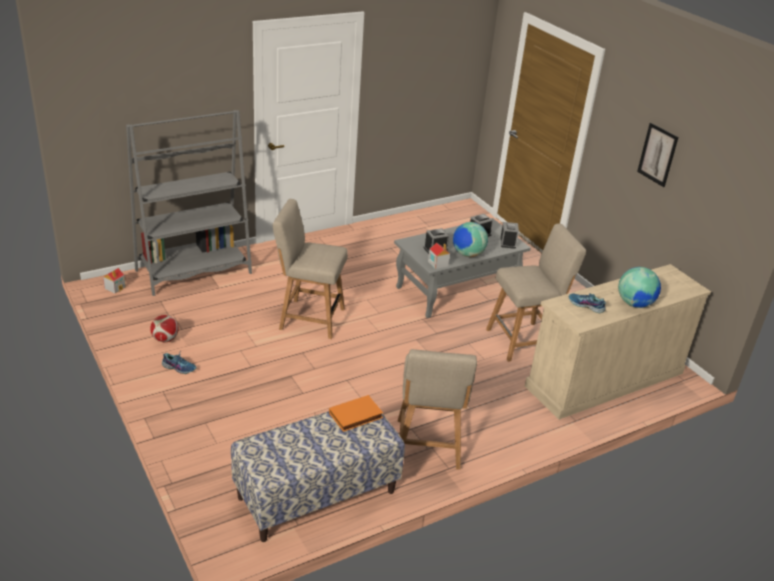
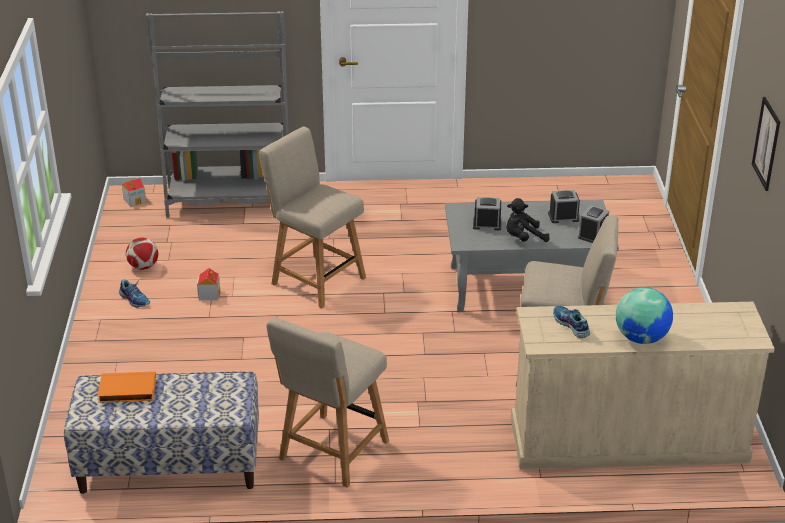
camera: 30 degrees right, 0 degrees up
(356, 416) = (222, 385): orange book -> orange book (127, 391)
(437, 263) = (473, 241): toy house -> toy house (209, 294)
(467, 254) = (523, 238): globe -> black plush toy

